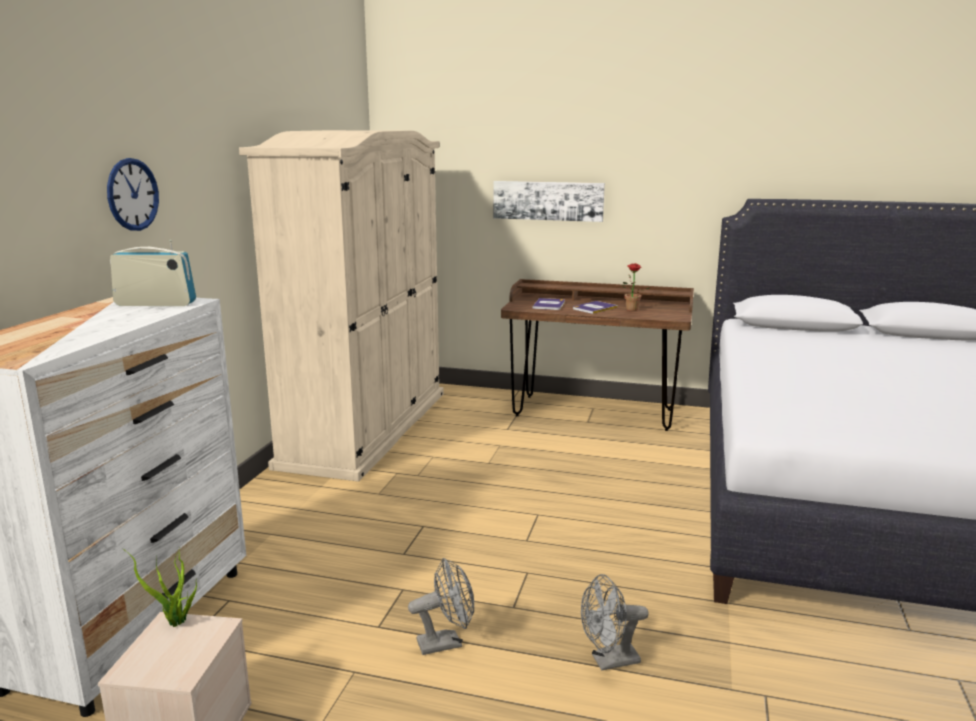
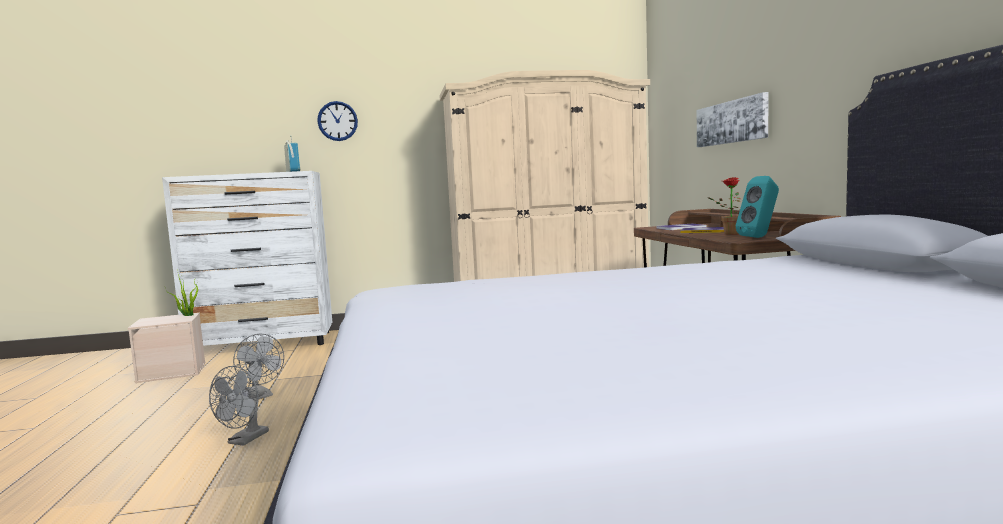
camera: 65 degrees right, 10 degrees down
(609, 661) = (244, 440): grey fan -> grey fan turned 120 degrees counterclockwise
(670, 311) = (759, 237): none -> turquoise speaker

